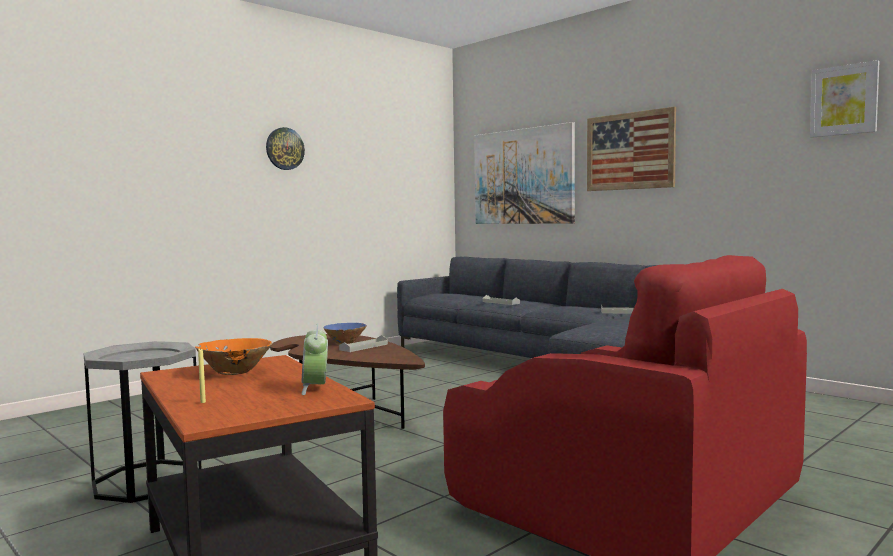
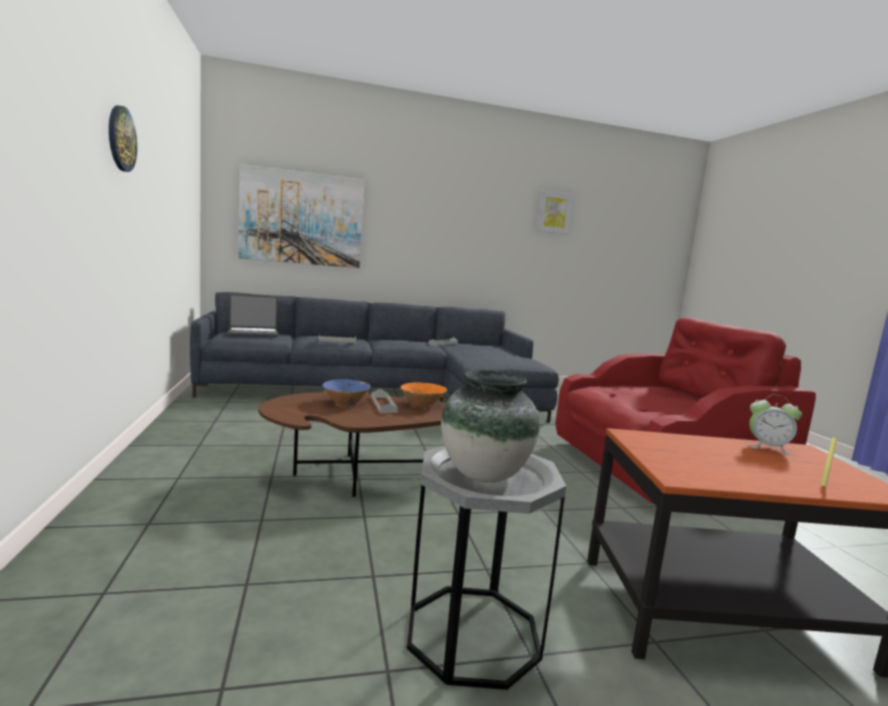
camera: 60 degrees left, 5 degrees up
(141, 356) = (484, 474): none -> vase
(235, 372) = (688, 455): orange bowl -> orange bowl (422, 405)
(455, 294) = (253, 333): none -> laptop
(630, 151) = (414, 215): picture -> none

